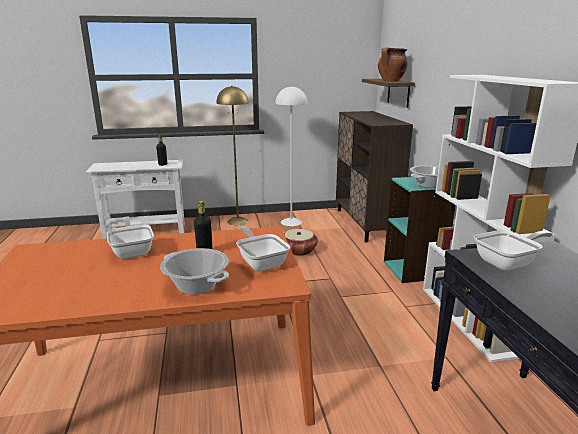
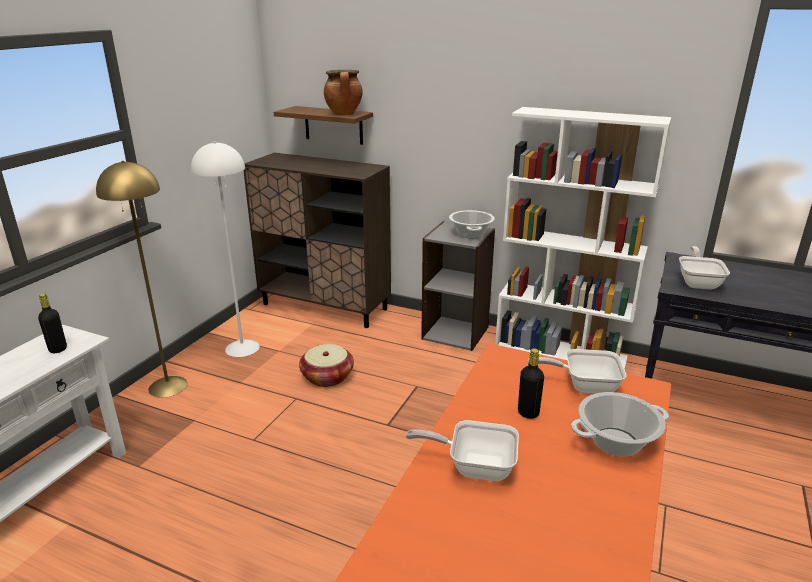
camera: 55 degrees left, 5 degrees up
(413, 270) = (456, 332): turquoise bookcase -> grey bookcase

